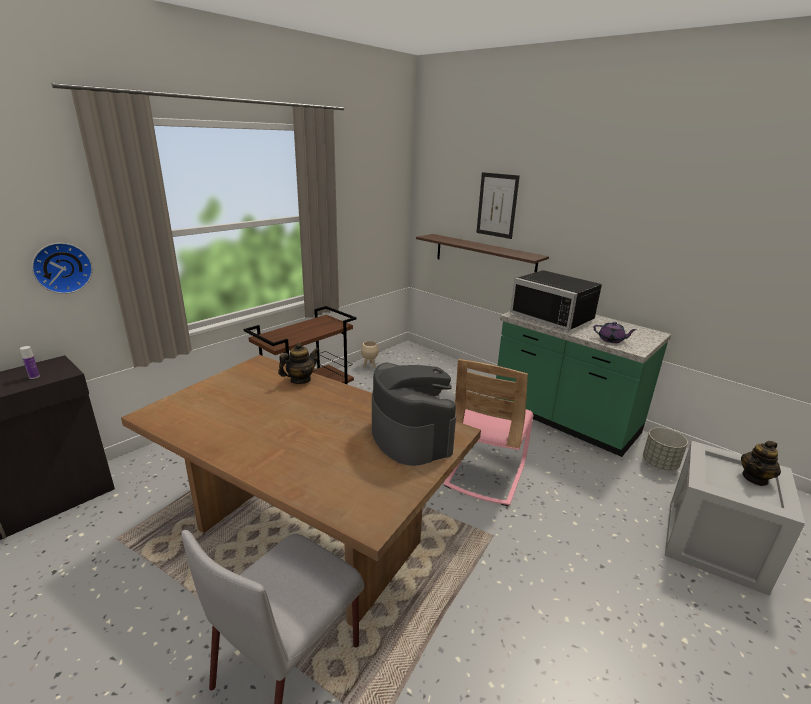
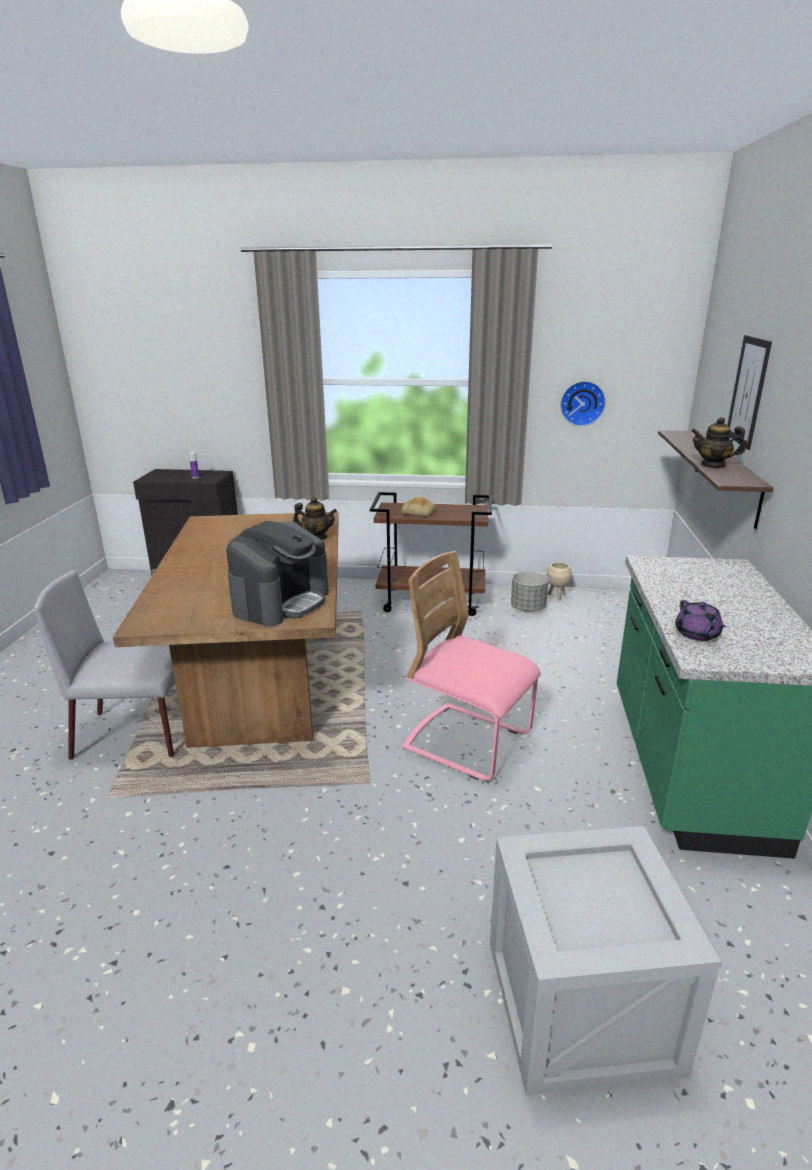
camera: 55 degrees right, 0 degrees up
(62, 267) = (240, 398): wall clock -> wall clock (582, 403)
(296, 334) = (420, 512): none -> bread
(485, 473) = (467, 742): pink chair -> pink chair turned 45 degrees clockwise
(555, 316) = (703, 583): black microwave -> none
(659, 464) = (726, 899): grey planter -> grey planter (528, 608)
(755, 478) = (627, 918): teapot -> teapot (713, 465)

